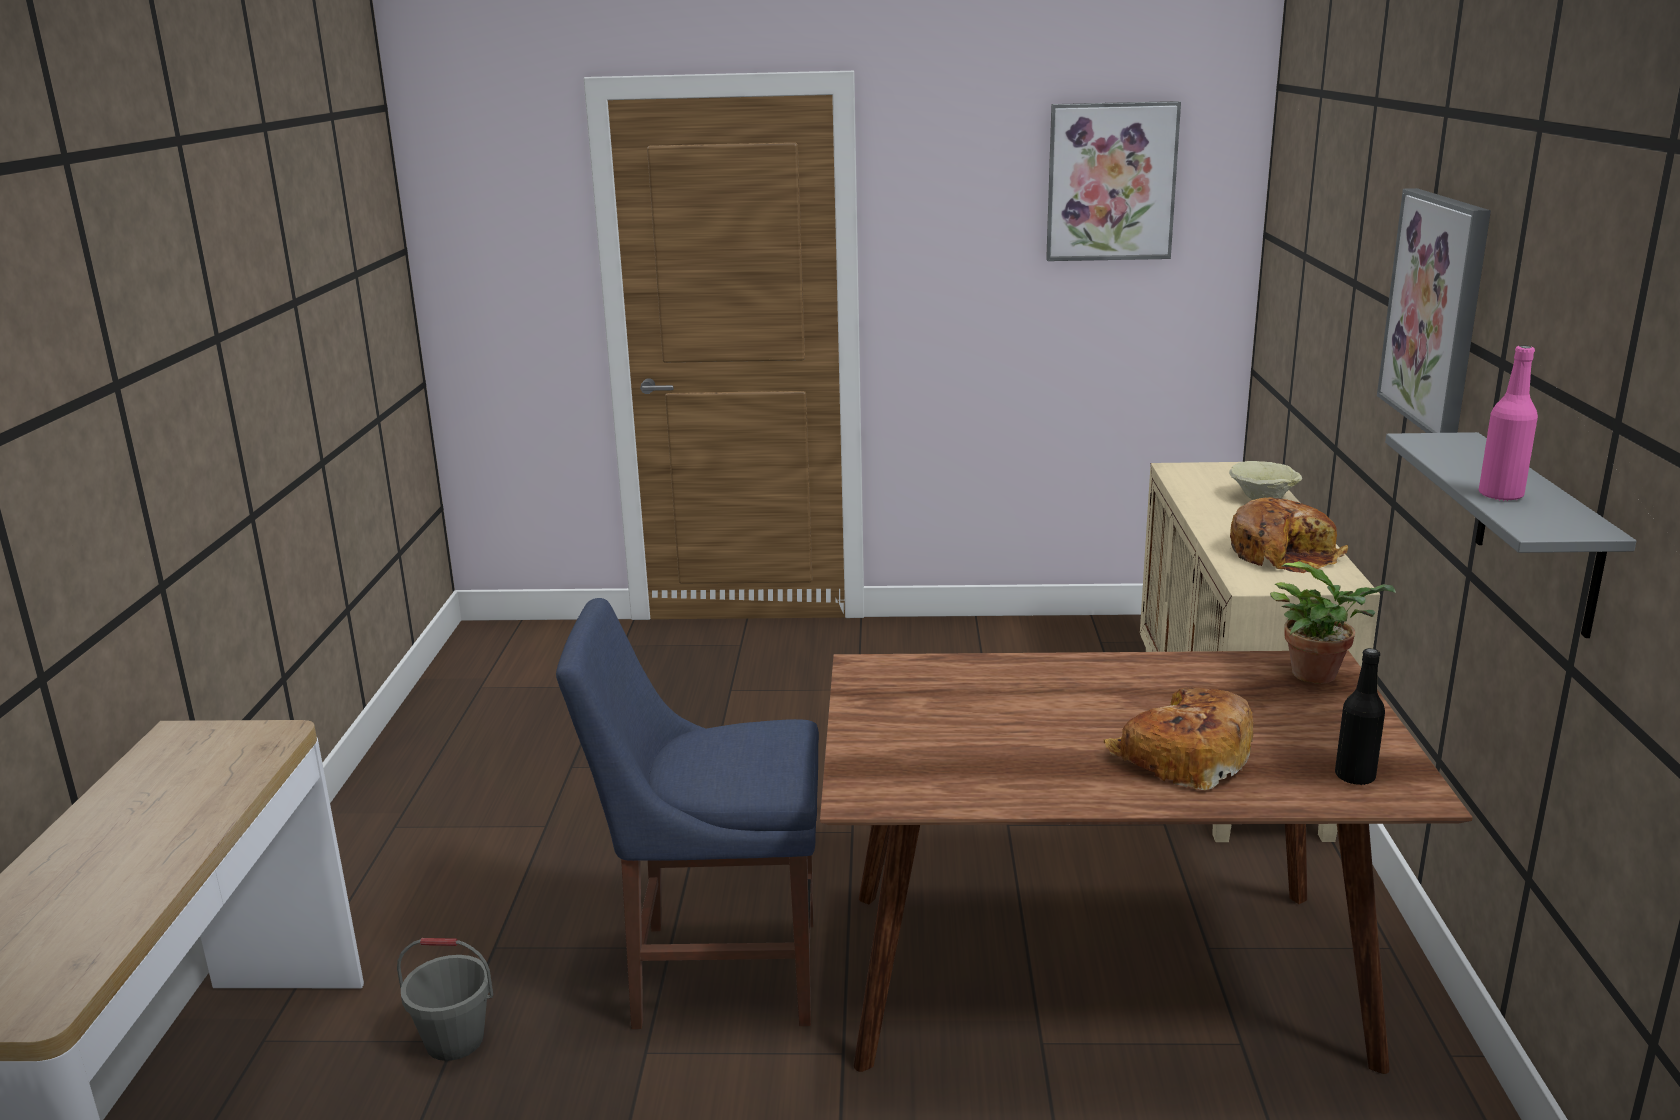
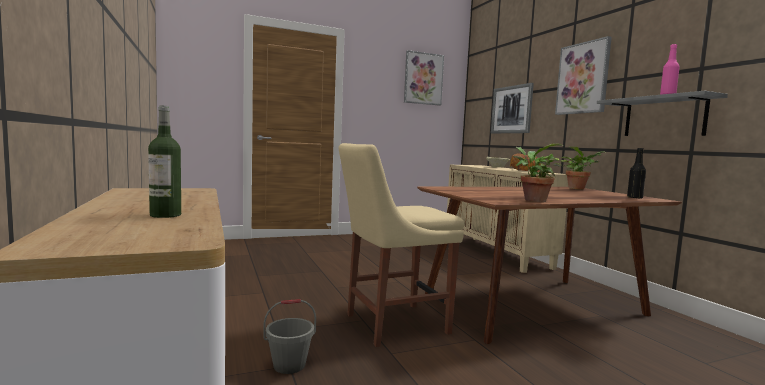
camera: 25 degrees left, 15 degrees down
(105, 892) = (165, 215): none -> bottle
(714, 971) = (391, 324): blue chair -> beige chair
(972, 788) = (532, 200): none -> potted plant
(1181, 757) = (579, 196): bread -> none
(1325, 322) = (511, 109): none -> picture

